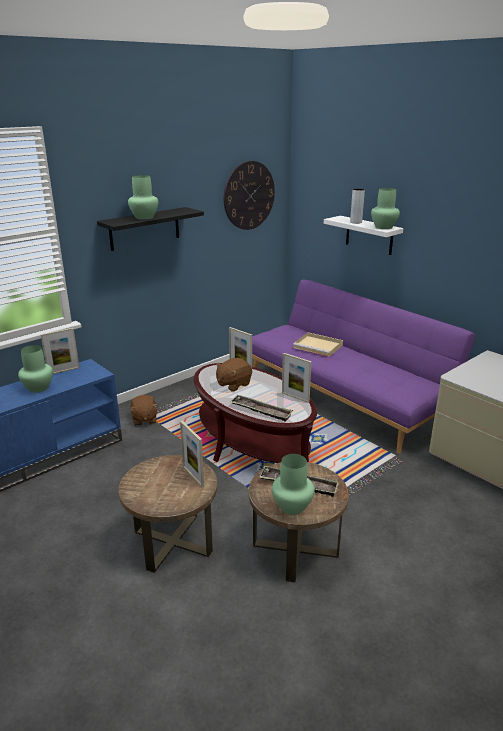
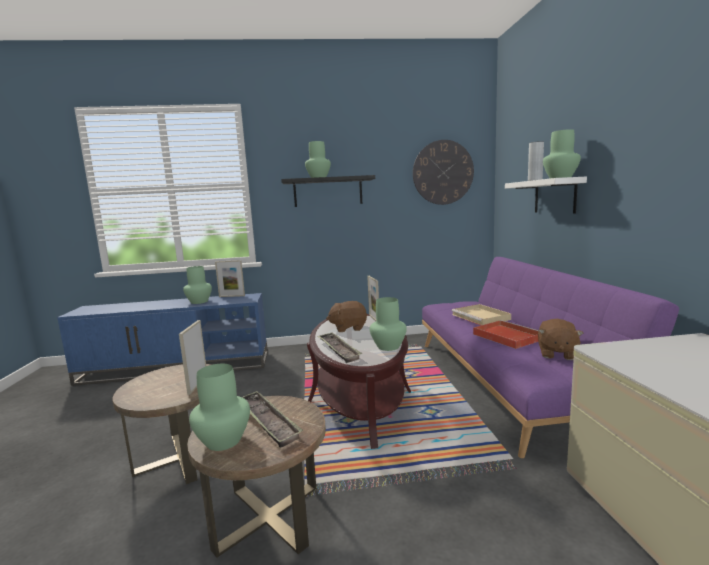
camera: 35 degrees right, 15 degrees down
(144, 419) = (298, 358): brown plush toy -> brown plush toy (556, 354)
(295, 397) = (389, 347): picture frame -> green vase
(357, 365) = (506, 336): none -> red tray

